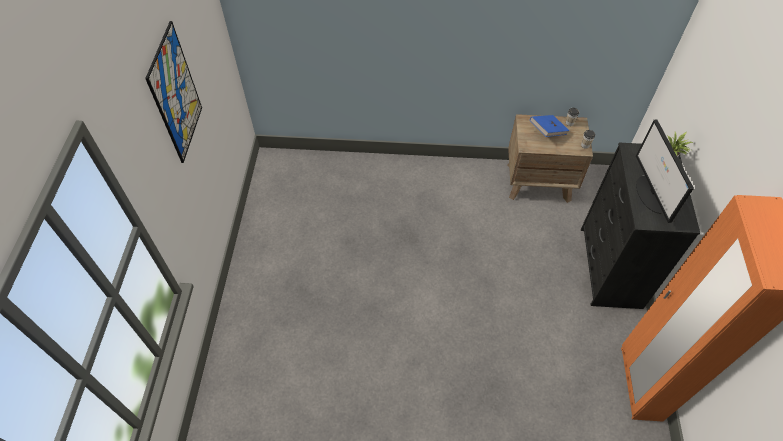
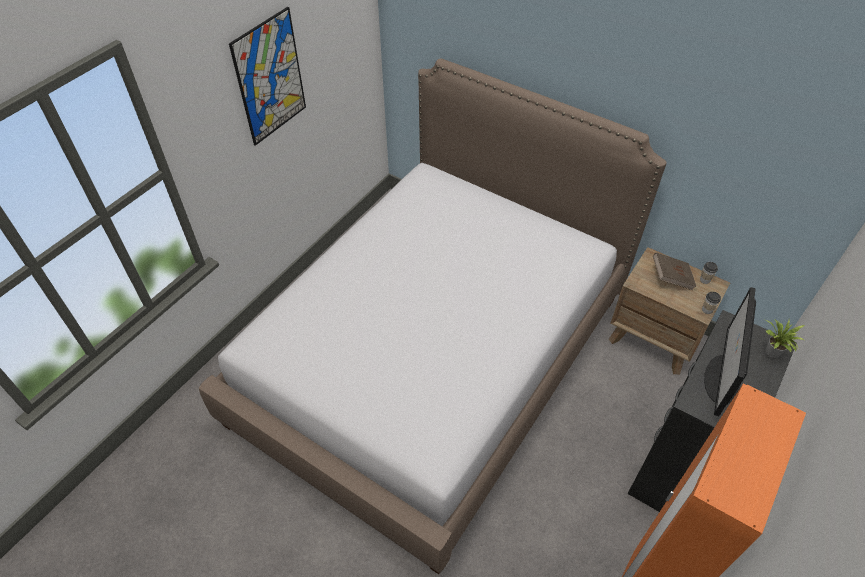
camera: 30 degrees right, 5 degrees down
(391, 276) = (433, 358): none -> bed
(547, 131) = (671, 278): blue book -> brown book

